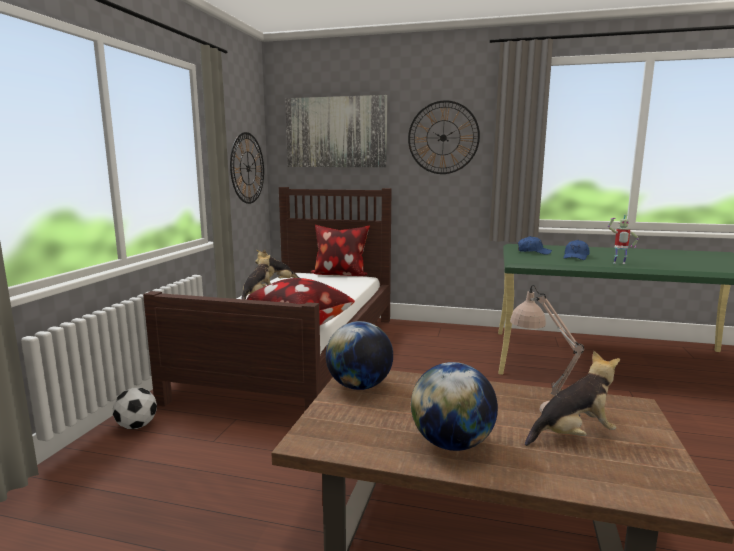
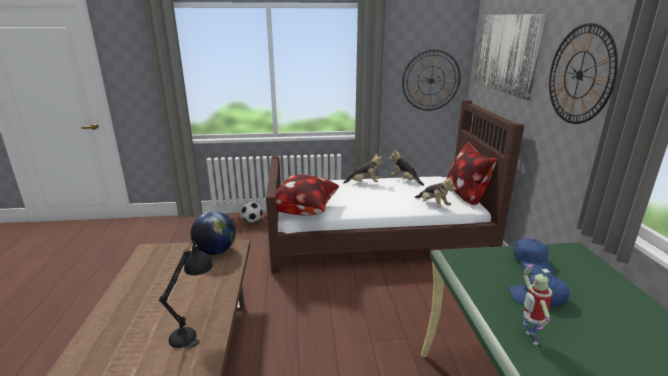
camera: 70 degrees right, 10 degrees up
(452, 443) = (139, 294): globe -> none
(541, 404) = (194, 329): beige table lamp -> black table lamp
(572, 435) = (145, 345): plush toy -> plush toy (433, 205)

